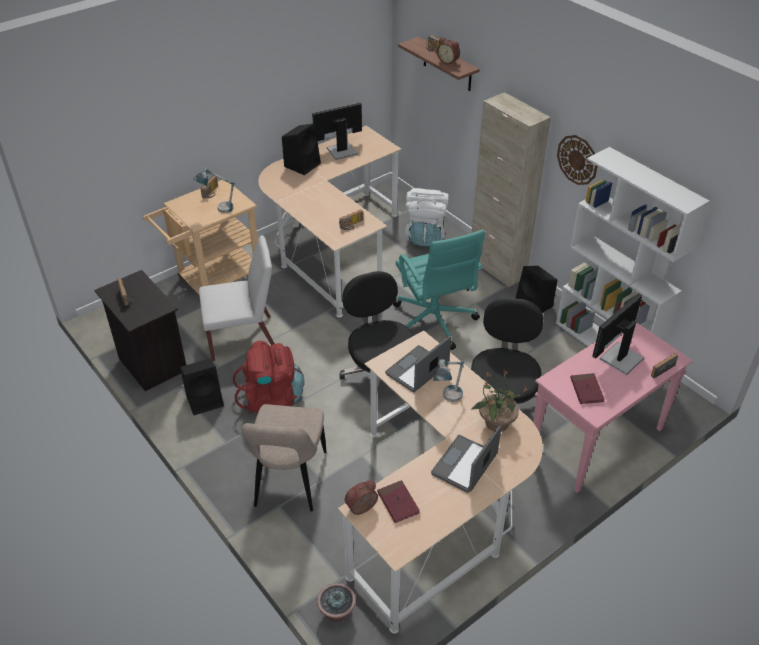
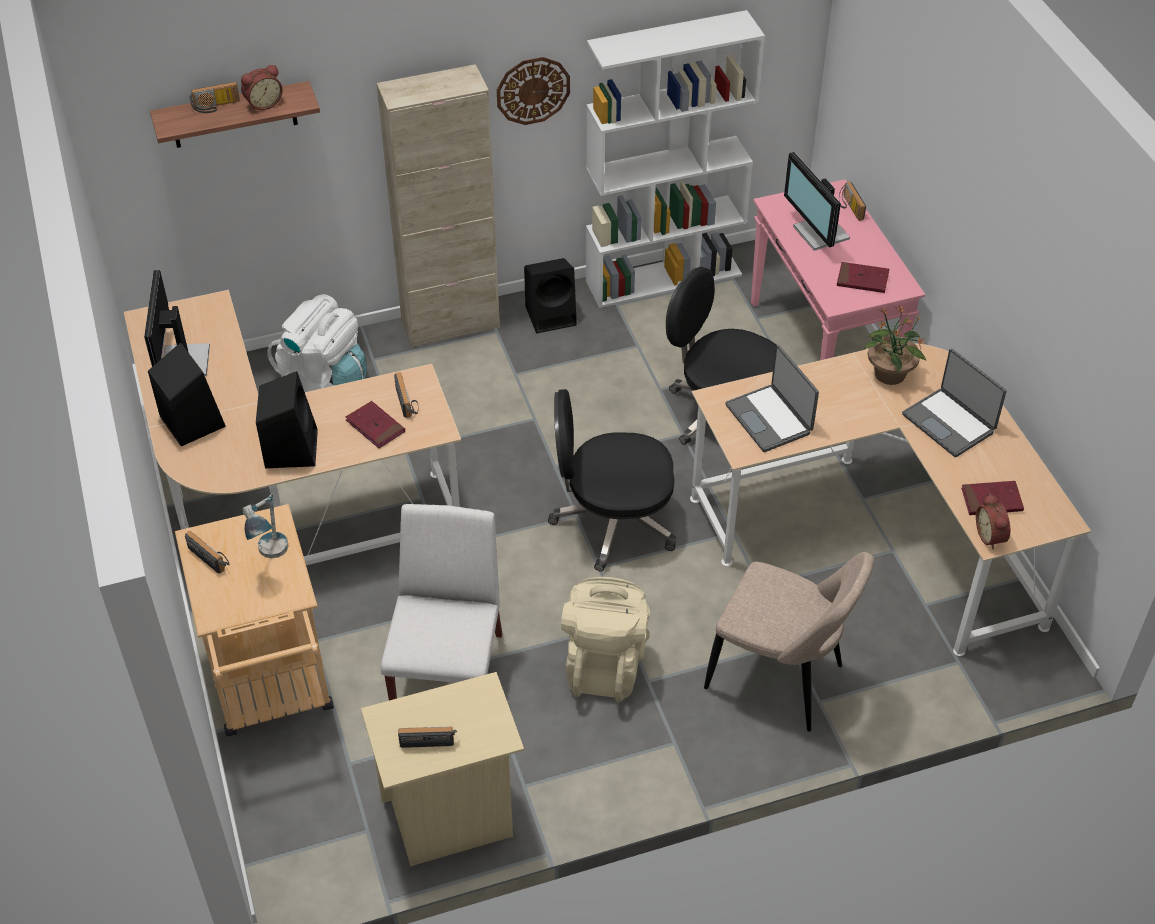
camera: 70 degrees left, 5 degrees up
(151, 364) = (450, 818): black nightstand -> beige nightstand
(205, 400) = (571, 752): black speaker -> black speaker (291, 447)
(272, 398) = (605, 663): red backpack -> beige backpack
(328, 219) = (375, 426): none -> red book
(337, 612) = (1006, 678): potted plant -> none
(434, 323) = (534, 431): turquoise office chair -> none
(448, 400) = (835, 406): table lamp -> none

